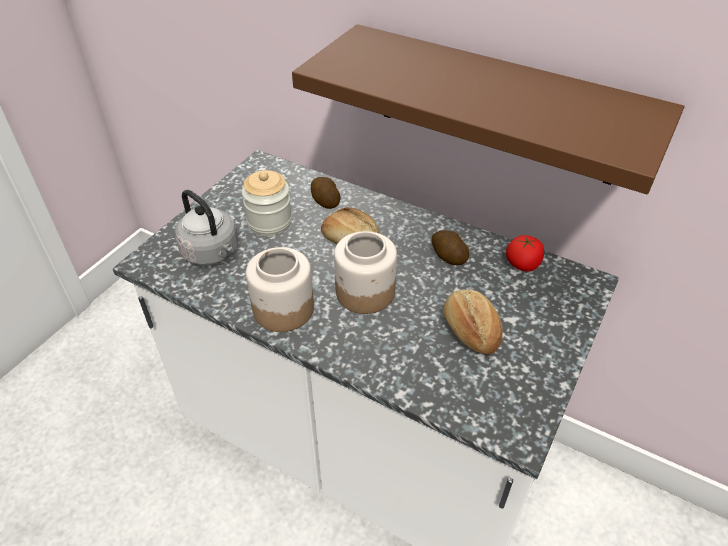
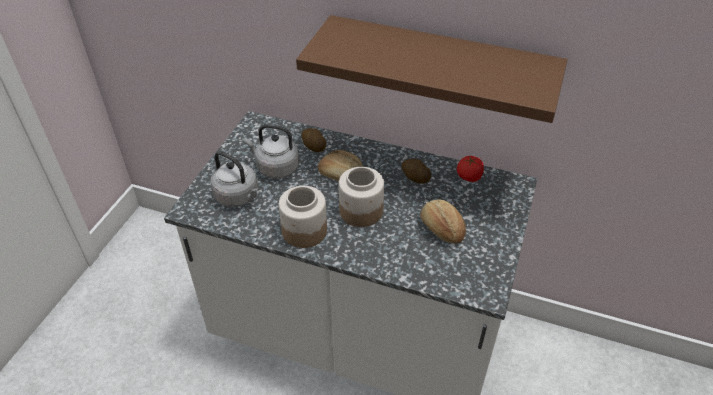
camera: 10 degrees left, 0 degrees up
(269, 222) = (275, 168): jar -> grey kettle

